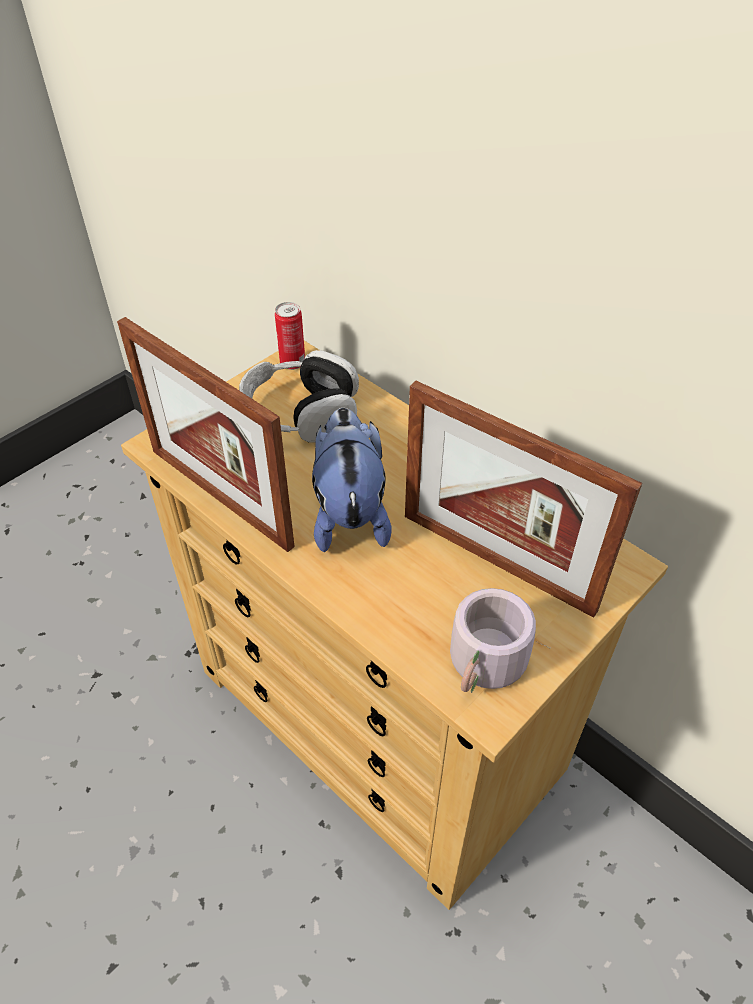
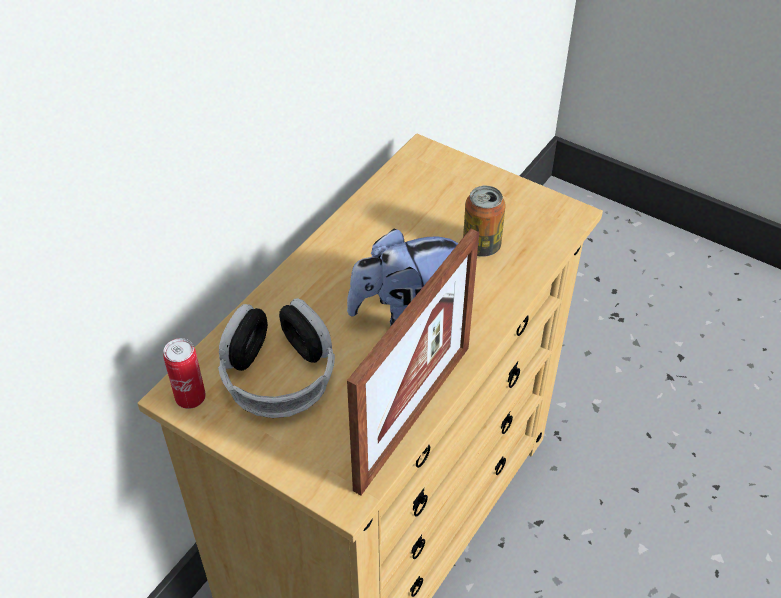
camera: 100 degrees left, 0 degrees up
(441, 593) = (481, 246): none -> can
(488, 667) = (538, 216): grey mug -> none
(496, 561) = (439, 217): picture frame -> none

